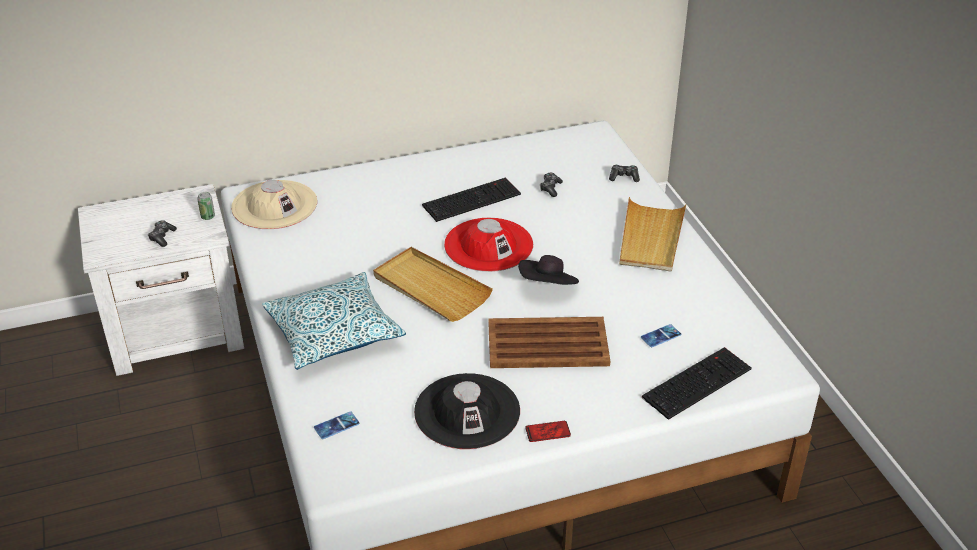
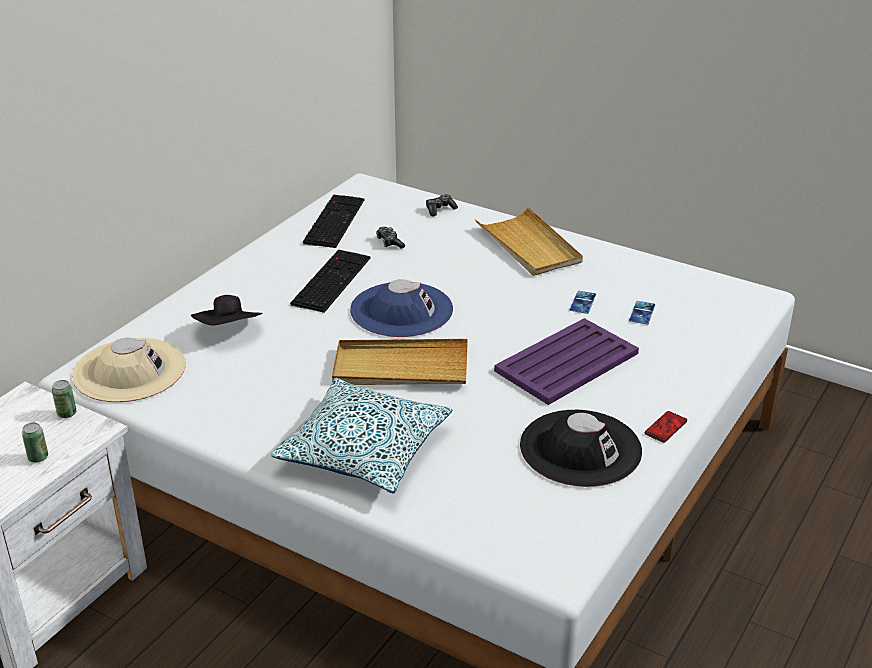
camera: 40 degrees left, 5 degrees down
(162, 237) = (38, 457): game controller -> can
(336, 425) = (486, 525): phone -> phone (582, 302)
(488, 245) = (401, 310): red hat -> blue hat
(546, 344) = (565, 362): brown tray -> purple tray
(548, 286) = (501, 318): black hat -> black hat (229, 331)
(696, 381) = (714, 332): keyboard -> keyboard (333, 221)

